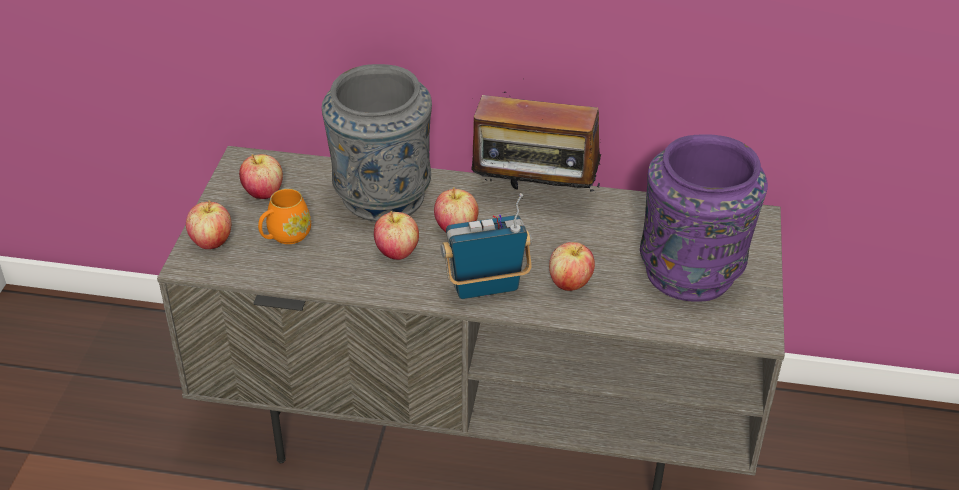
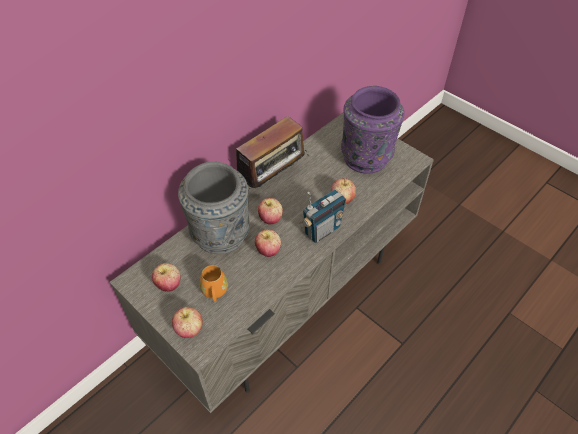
camera: 55 degrees left, 10 degrees up
(485, 288) = (322, 230): radio -> radio turned 150 degrees counterclockwise

